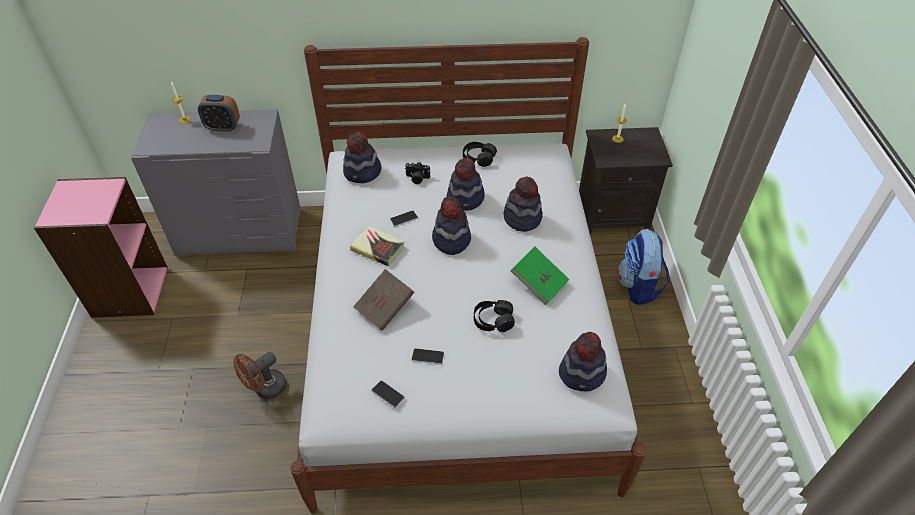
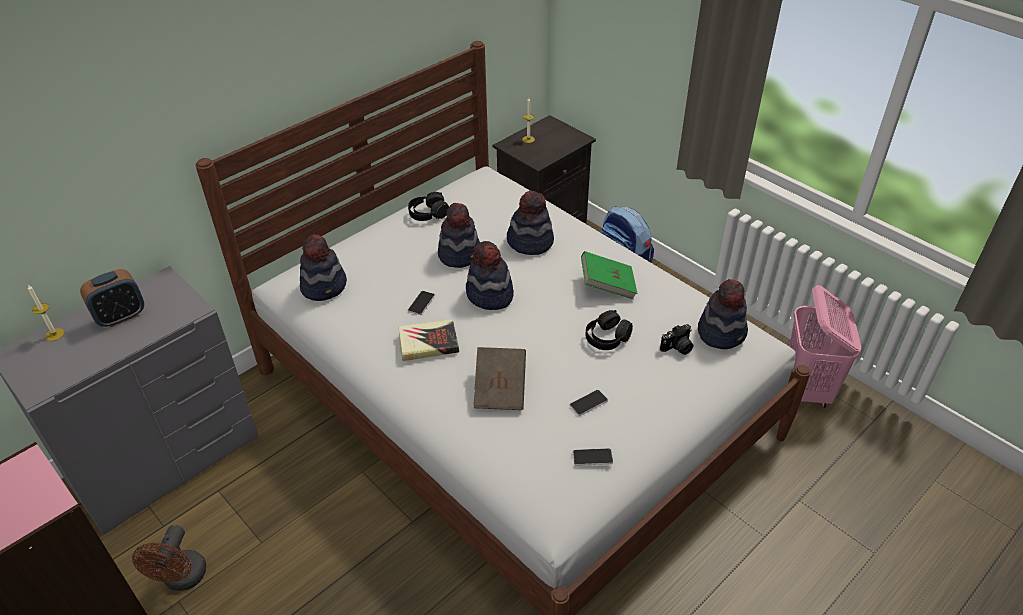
camera: 40 degrees left, 5 degrees down
(265, 389) = (380, 589): brown fan -> brown fan (182, 579)
(417, 178) = (390, 261): camera -> camera (677, 348)
(687, 474) = (807, 389): none -> pink laundry basket

